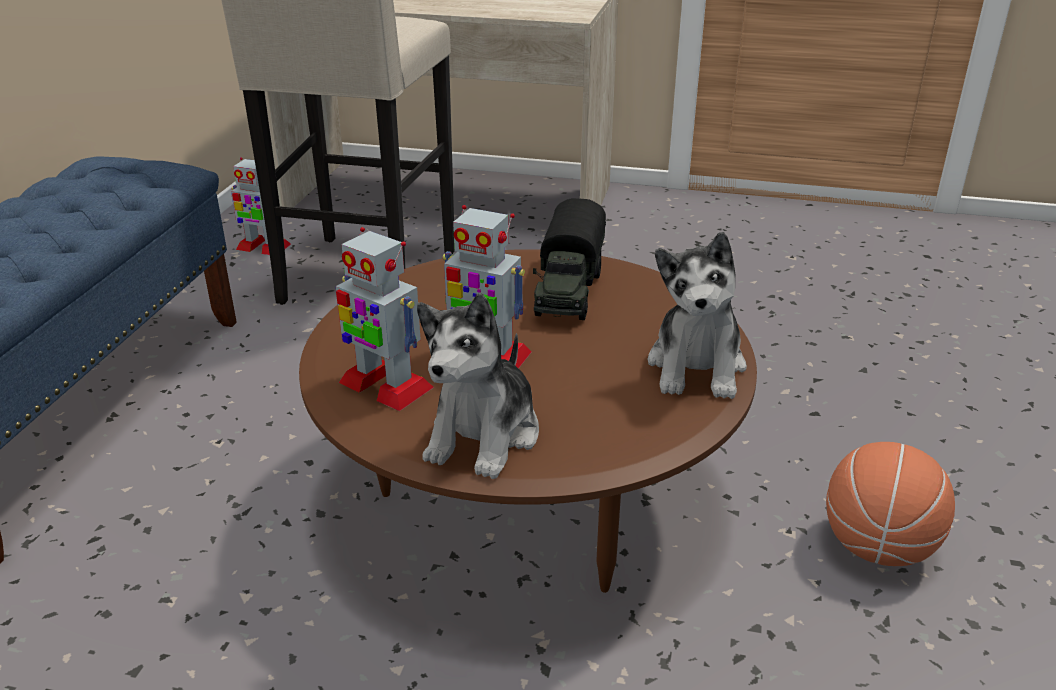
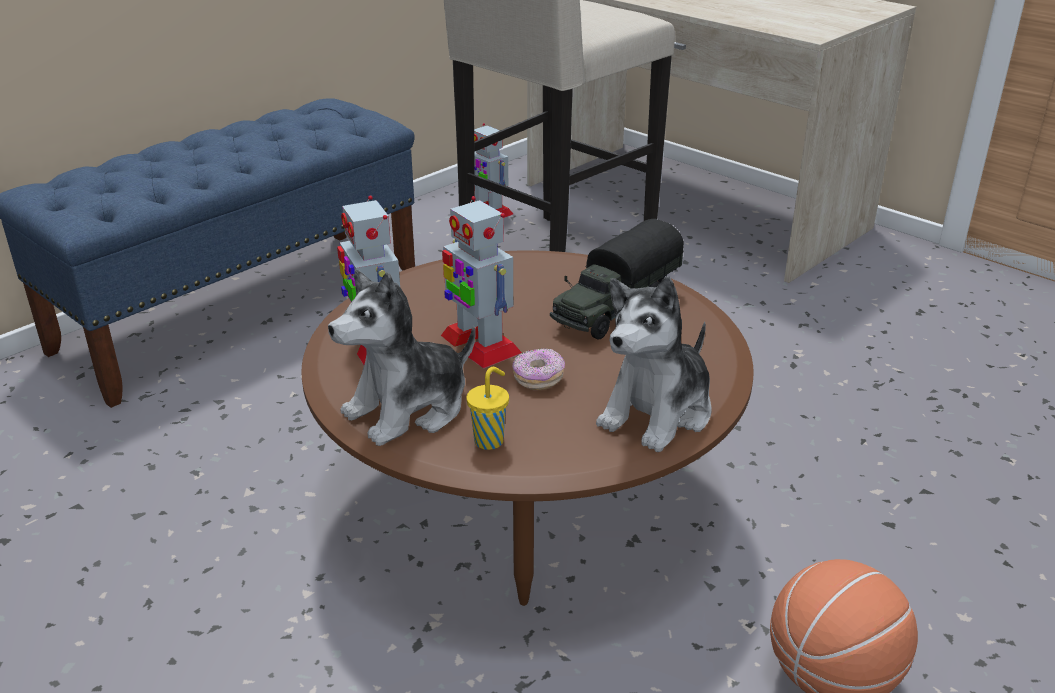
camera: 30 degrees right, 0 degrees up
(570, 370) = (538, 379): none -> donut
(588, 437) = (490, 440): none -> yellow cup

